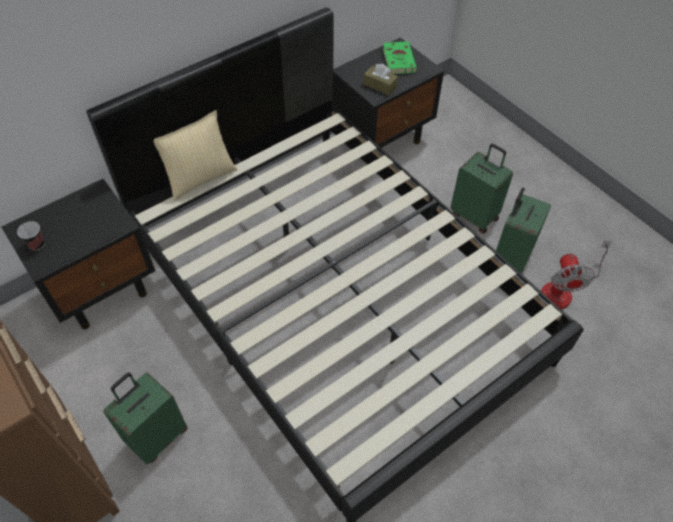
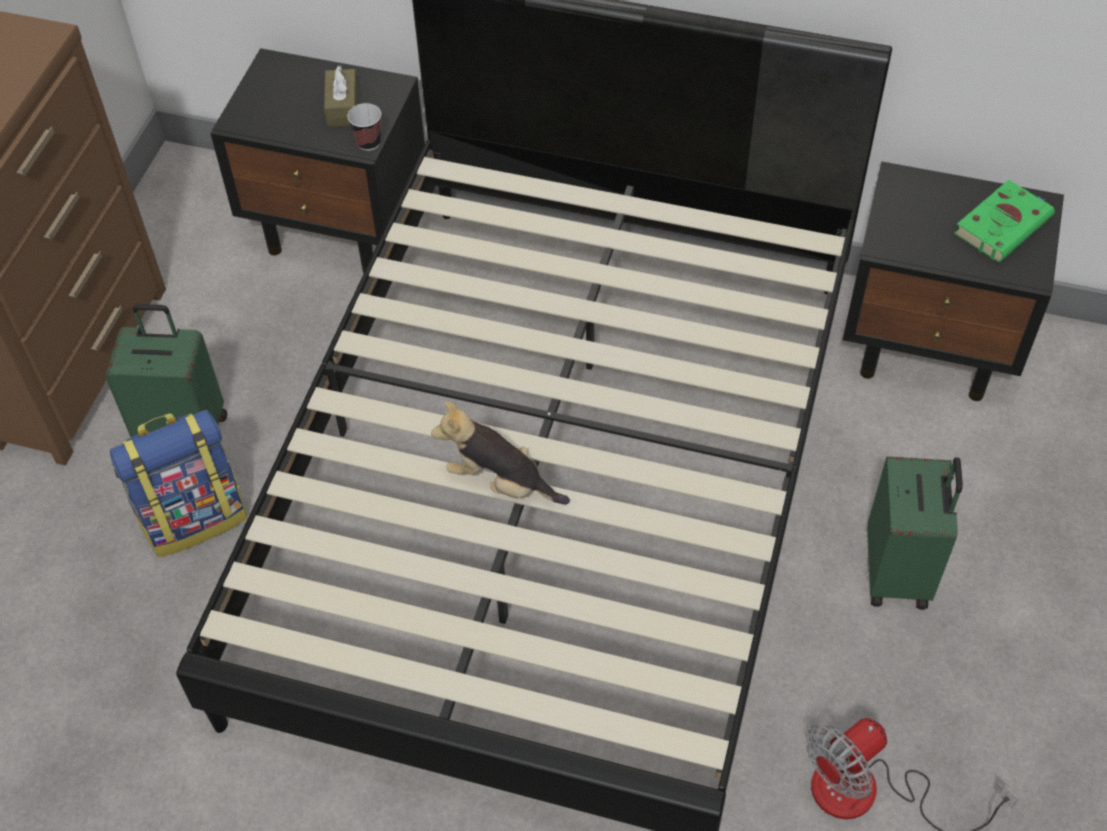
camera: 55 degrees right, 0 degrees up
(37, 244) = (263, 96): cup -> cup (368, 142)
(200, 177) = (551, 173): pillow -> none
(215, 462) = (194, 516): none -> backpack
(355, 302) = (500, 482): none -> plush toy
(380, 85) = (915, 238): brown tissue box -> brown tissue box (342, 107)
(510, 257) = (861, 674): green suitcase -> none

